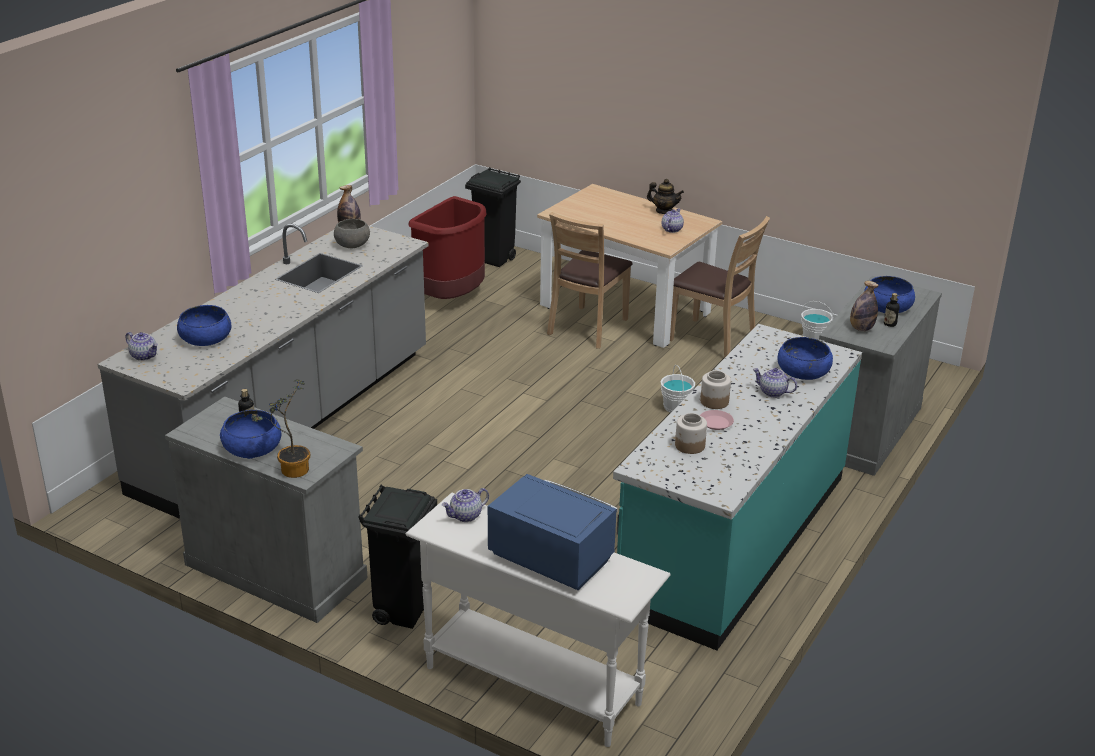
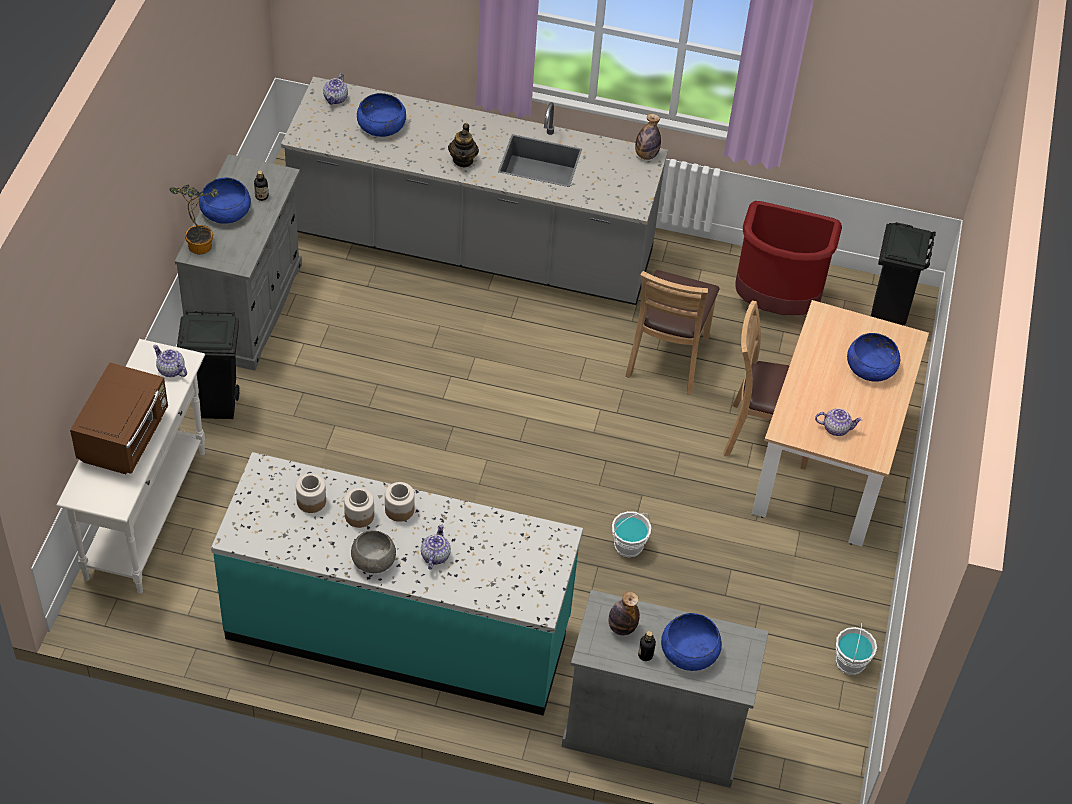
camera: 70 degrees right, 20 degrees up
(352, 244) = (611, 167): grey bowl -> grey bowl (374, 561)
(550, 558) = (125, 437): blue microwave -> brown microwave
(664, 211) = (884, 413): teapot -> teapot (463, 160)
(712, 340) = (796, 558): brown chair -> brown chair (668, 358)
(716, 422) = (359, 516): pink plate -> jar
(803, 371) = (490, 577): blue bowl -> blue bowl (871, 366)

